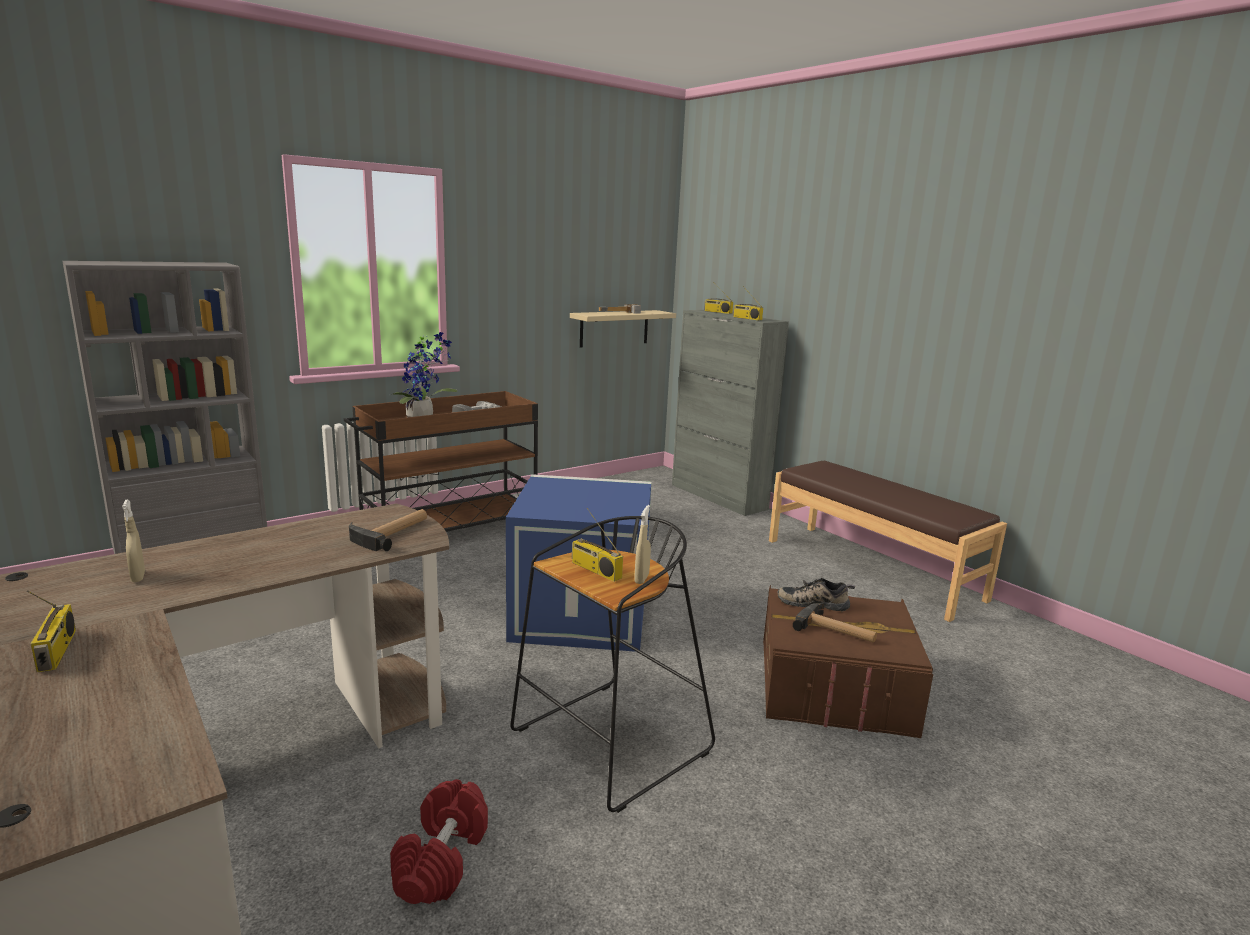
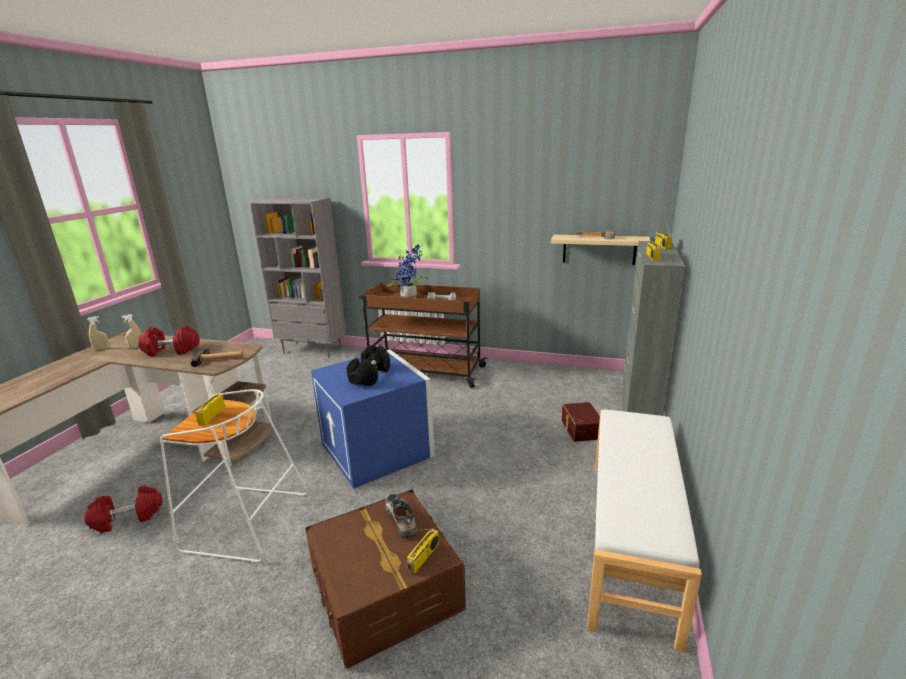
camera: 55 degrees right, 5 degrees up
(58, 651) = (66, 365): radio -> radio (423, 558)
(255, 555) = (171, 351): none -> red dumbbell
(592, 498) = (370, 376): none -> black dumbbell
(610, 744) = (244, 523): black stool -> white stool
(641, 578) = (209, 430): beige spray bottle -> beige spray bottle (102, 349)
(703, 521) = (580, 429): none -> brown storage box
(836, 631) = (364, 545): hammer -> none
(872, 568) = (631, 541): brown bench -> white bench

